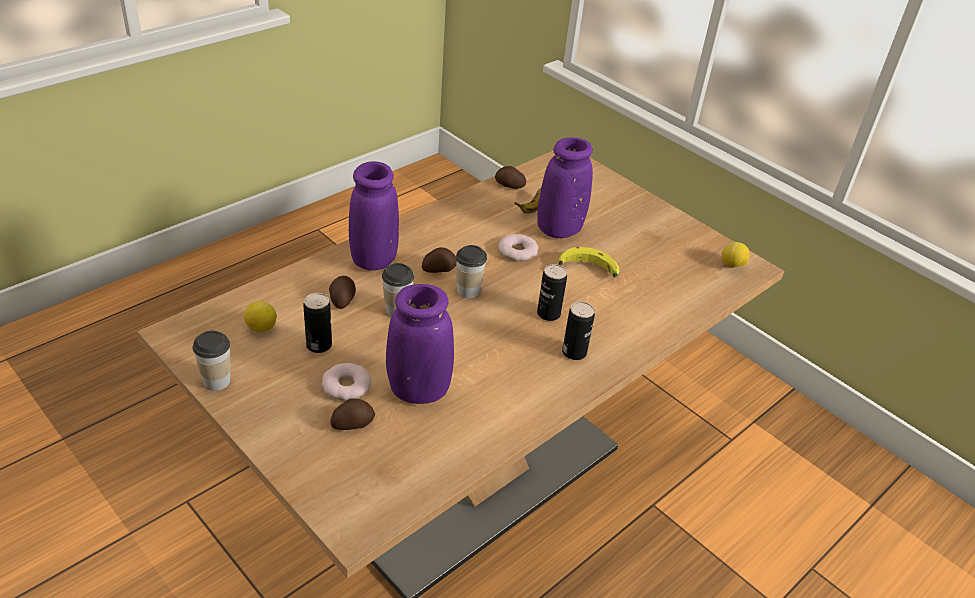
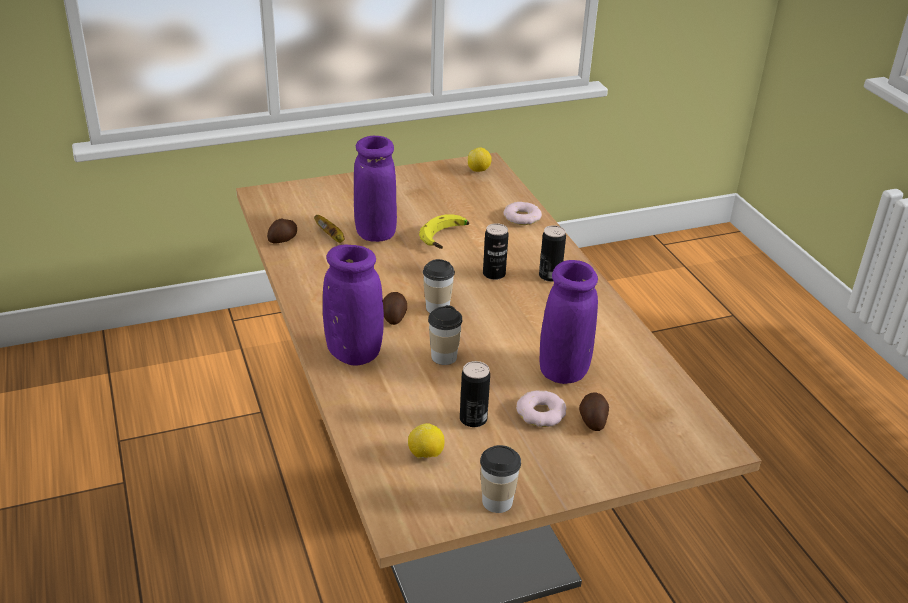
camera: 65 degrees left, 5 degrees down
(342, 300) = (408, 389): potato -> none
(518, 251) = (394, 265): donut -> donut (522, 217)

